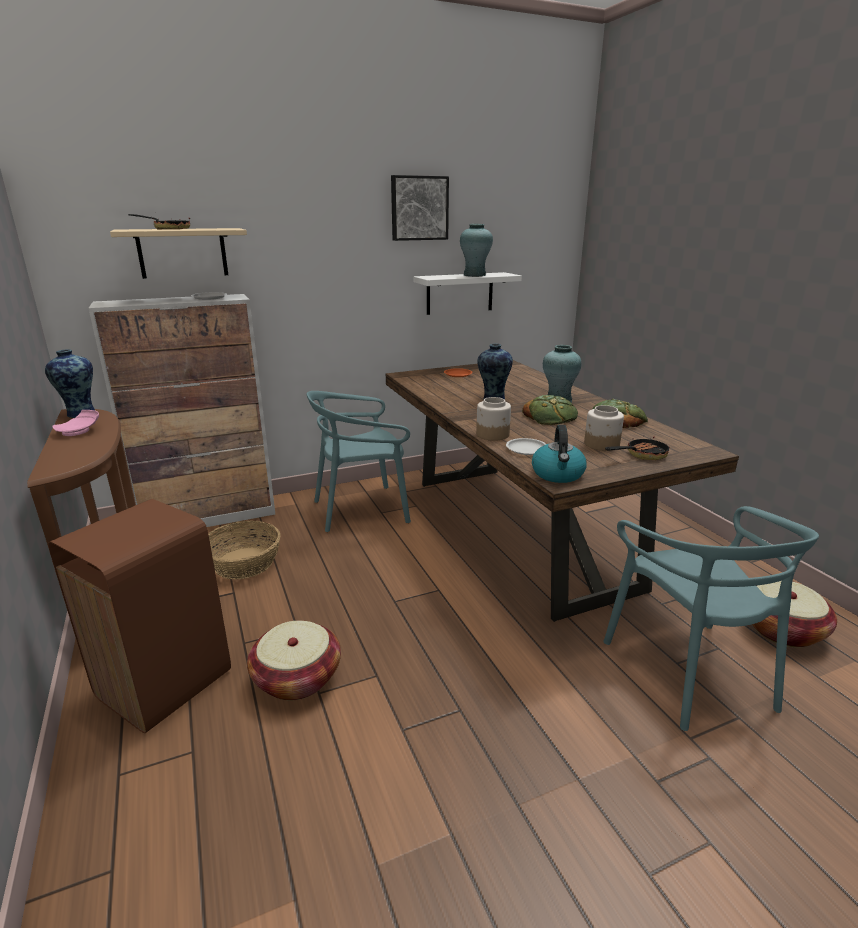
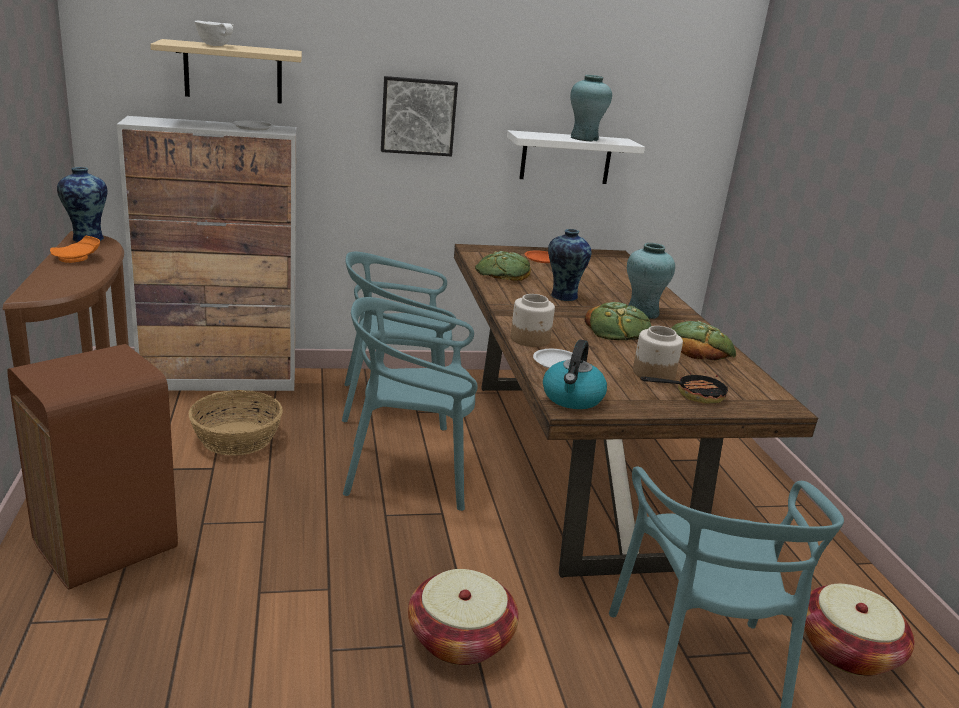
camera: 10 degrees right, 0 degrees up
(79, 431) = (77, 258): pink plate -> orange plate
(167, 229) = (216, 46): frying pan -> white bowl
(297, 678) = (243, 571): basket -> basket (460, 638)
(397, 563) = (408, 473): none -> turquoise chair
(419, 208) = (524, 48): picture -> picture (418, 116)
(437, 389) = (503, 273): none -> bread

